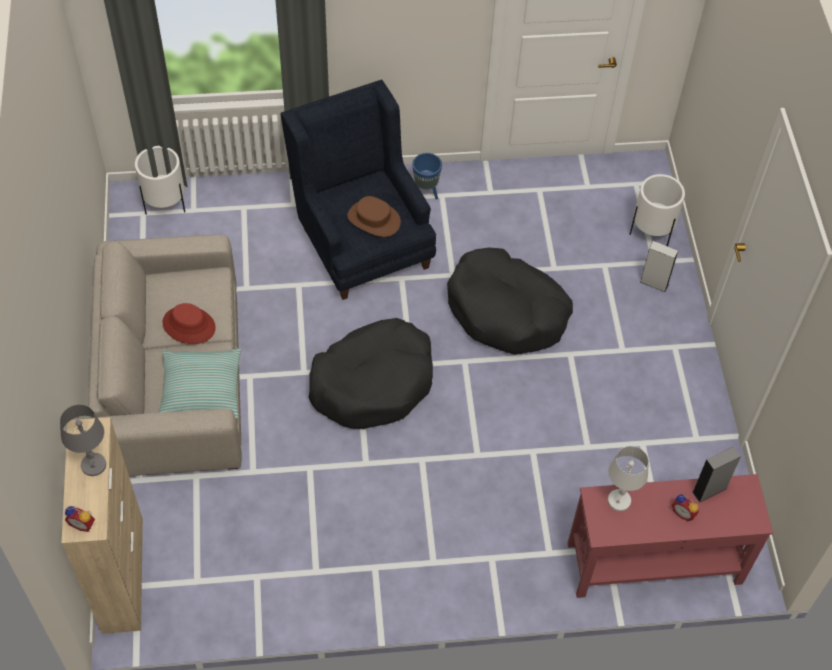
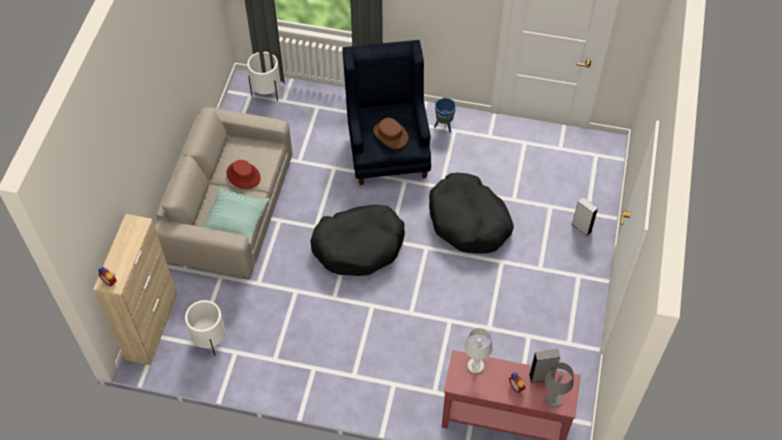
camera: 20 degrees right, 0 degrees up
(94, 465) = (130, 246): grey table lamp -> grey table lamp (553, 400)
(651, 232) = (594, 192): white planter -> white planter (210, 340)

